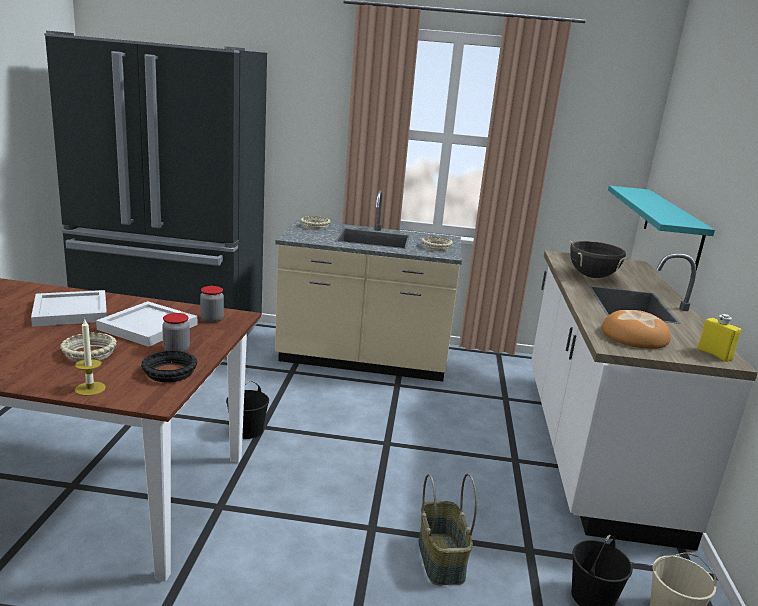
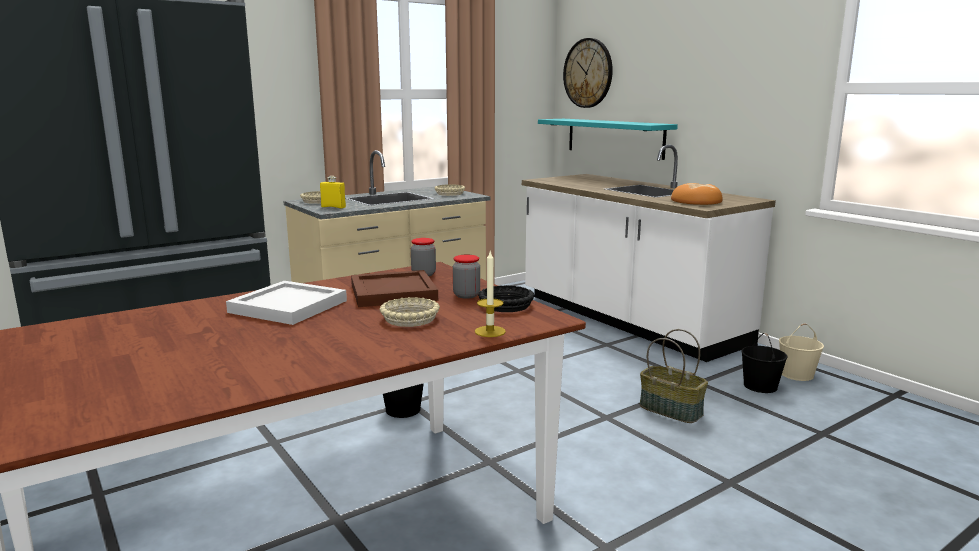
camera: 40 degrees left, 5 degrees down
(148, 326) = (392, 292): white tray -> brown tray
(592, 276) = (589, 185): black cooking pot -> none
(675, 140) = (588, 73): none -> wall clock
(714, 354) = (743, 199): yellow bottle -> yellow bottle (333, 207)

